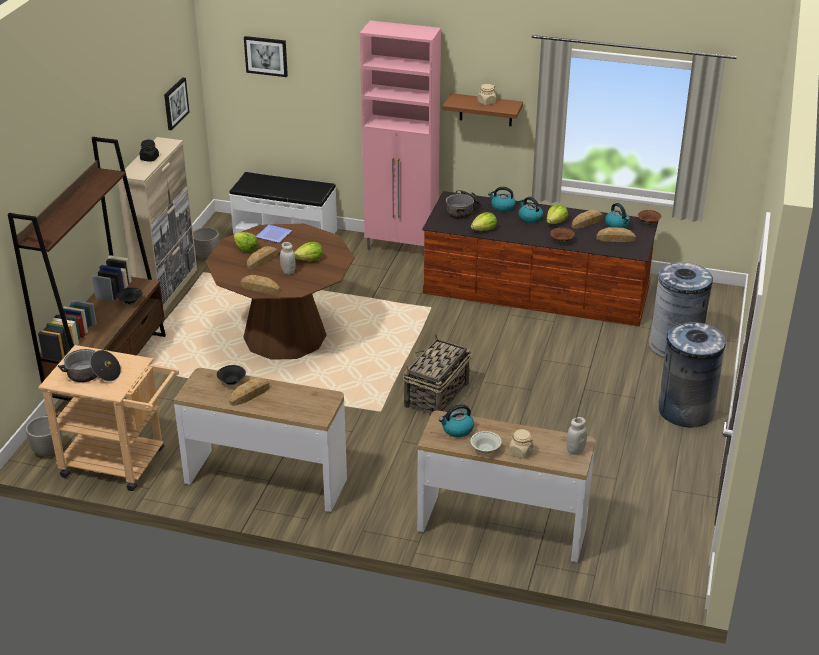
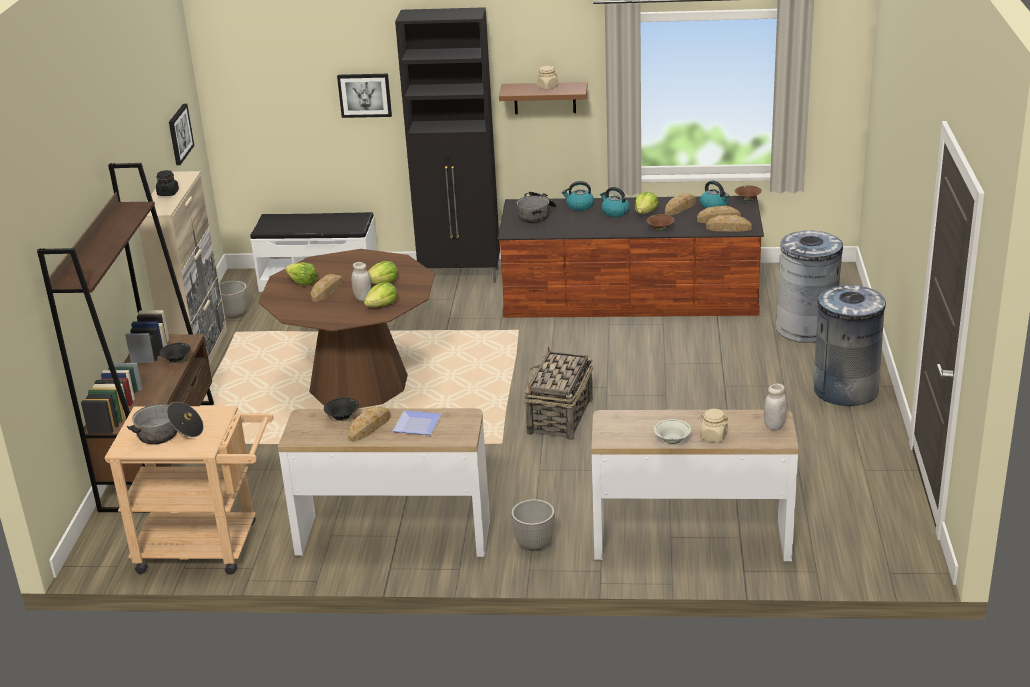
camera: 10 degrees left, 5 degrees down
(47, 451) = (109, 548): planter -> planter (534, 545)
(259, 288) = (335, 318): bread -> bread (728, 228)
(266, 56) = (278, 69): picture -> picture (365, 95)
(274, 236) = (331, 265): plate -> plate (418, 426)
(402, 248) = (461, 276): pink cabinet -> black cabinet
(457, 430) = (630, 426): kettle -> none
(484, 229) = (568, 230): lettuce -> lettuce (382, 305)

